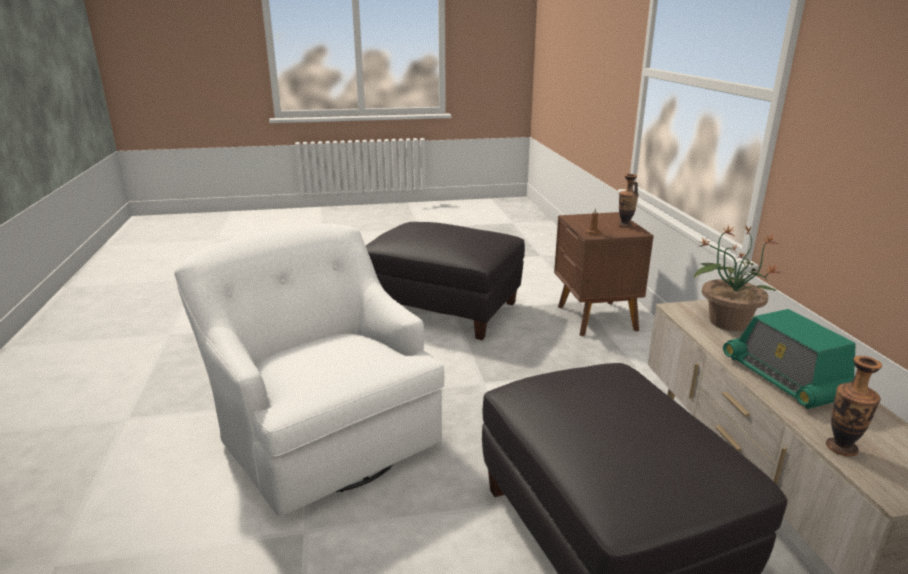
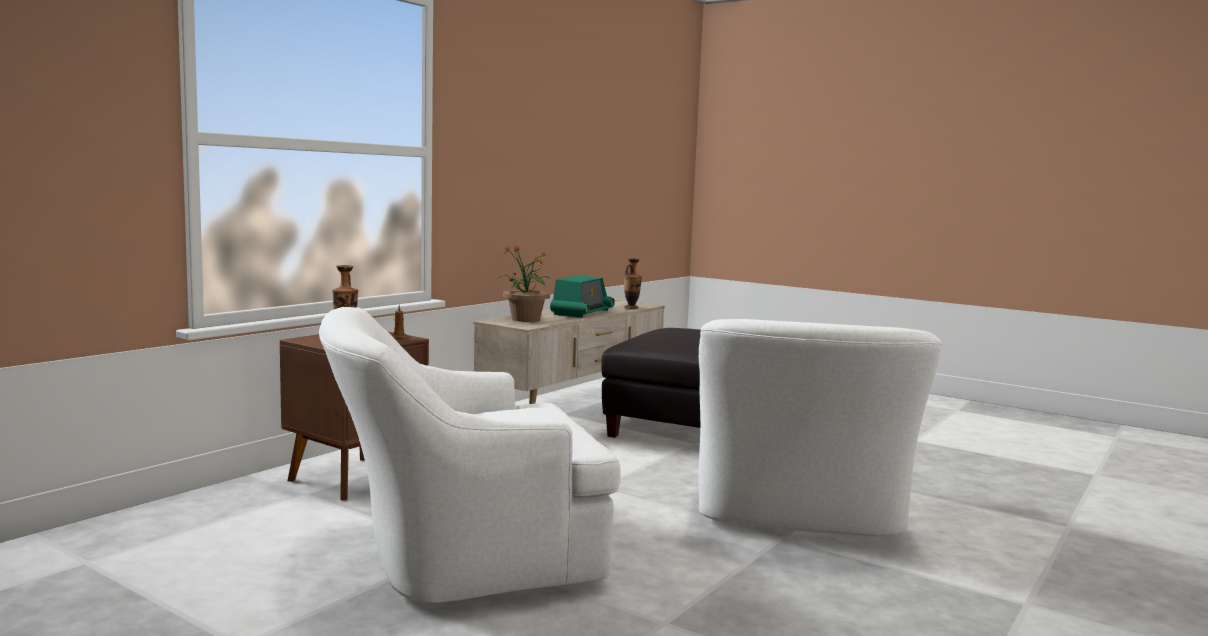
camera: 135 degrees left, 15 degrees down
(445, 309) = (460, 555): black ottoman -> white armchair

